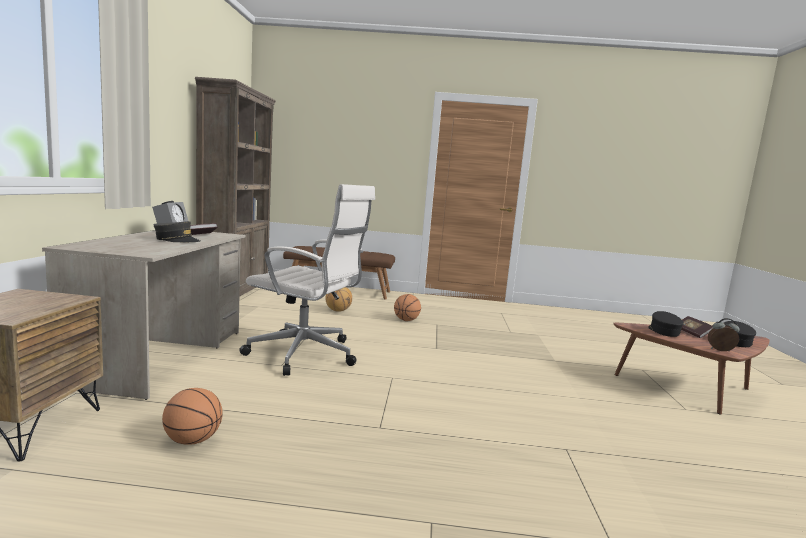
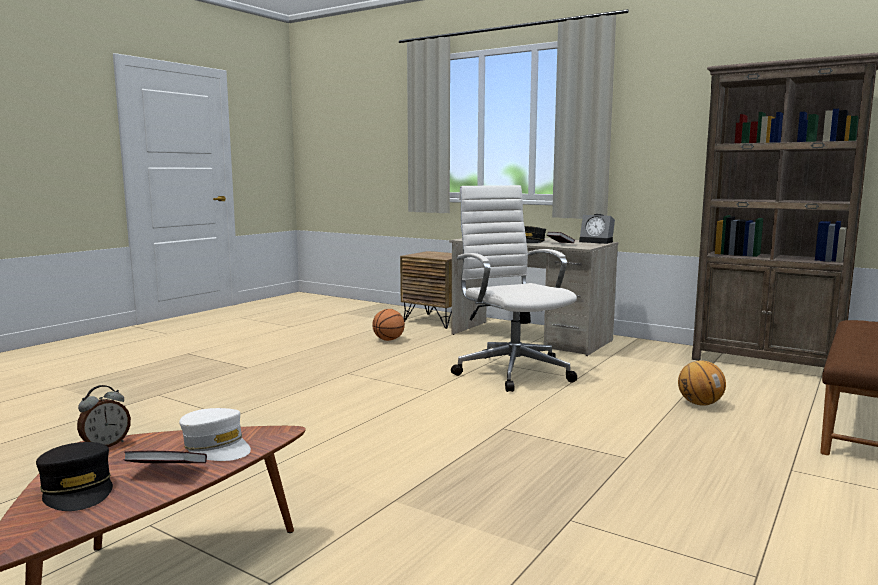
camera: 120 degrees right, 0 degrees up
(306, 354) = (512, 371): white office chair -> white office chair turned 105 degrees clockwise
(406, 320) = (649, 438): basketball -> none
(663, 331) = (216, 447): black cap -> white cap

